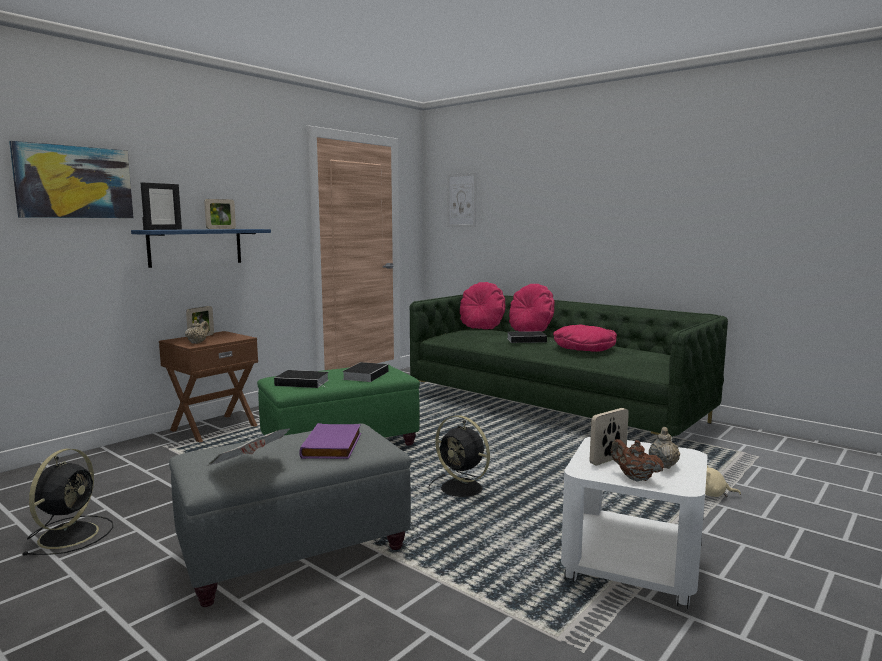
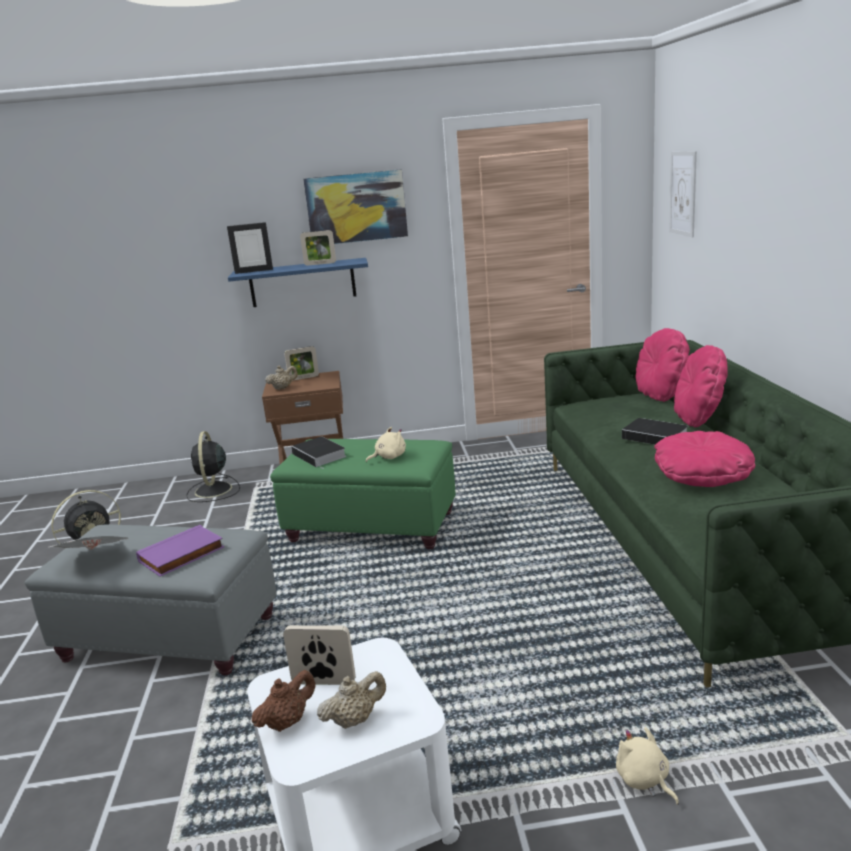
camera: 45 degrees right, 10 degrees up
(74, 182) = (177, 231): picture -> picture (356, 207)
(366, 375) = (388, 457): book -> beige plush toy
(463, 489) = (382, 630): black fan -> black fan (213, 491)
(634, 478) = (287, 722): brown teapot -> brown teapot turned 45 degrees clockwise

